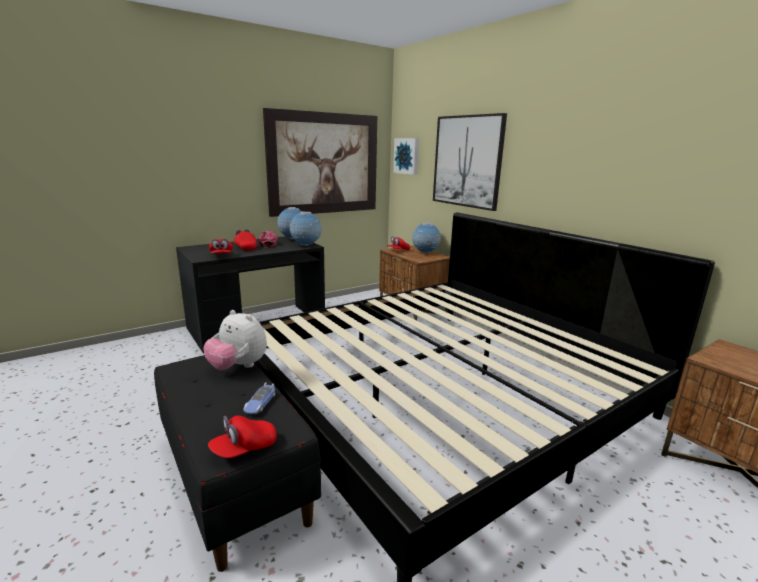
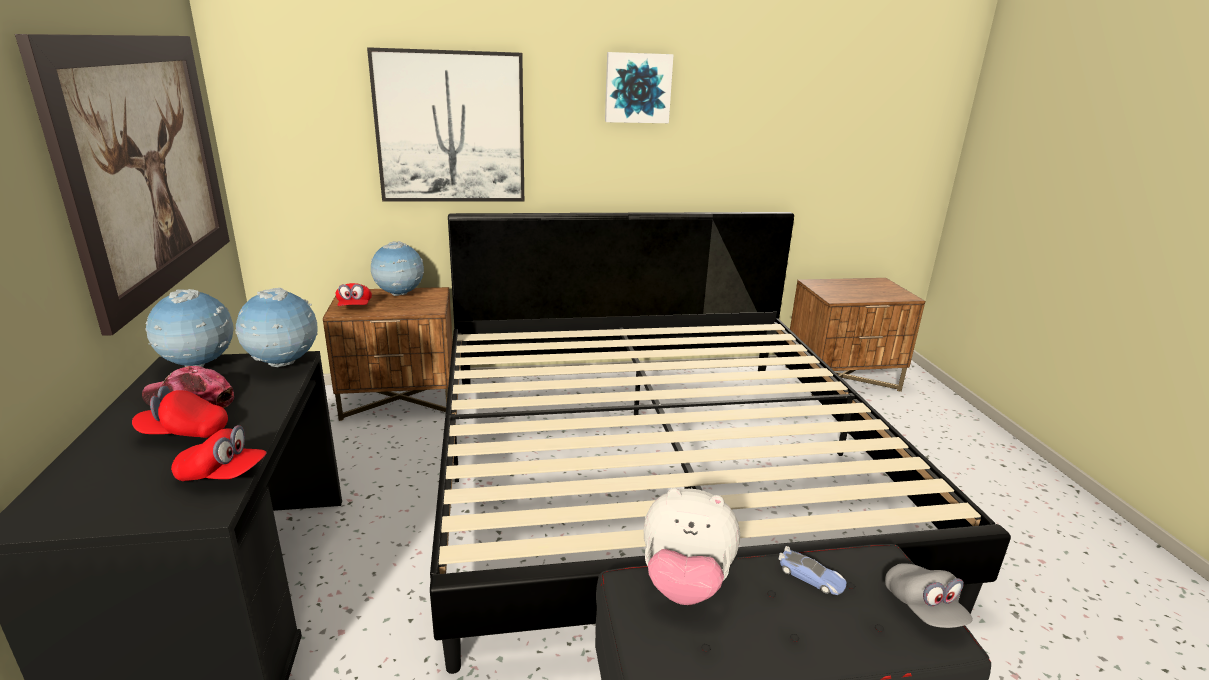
camera: 65 degrees left, 5 degrees up
(238, 367) = (685, 584): plush toy -> plush toy turned 45 degrees clockwise
(244, 449) = (923, 609): red cap -> grey cap
(407, 156) = (278, 121): picture -> picture (637, 88)

